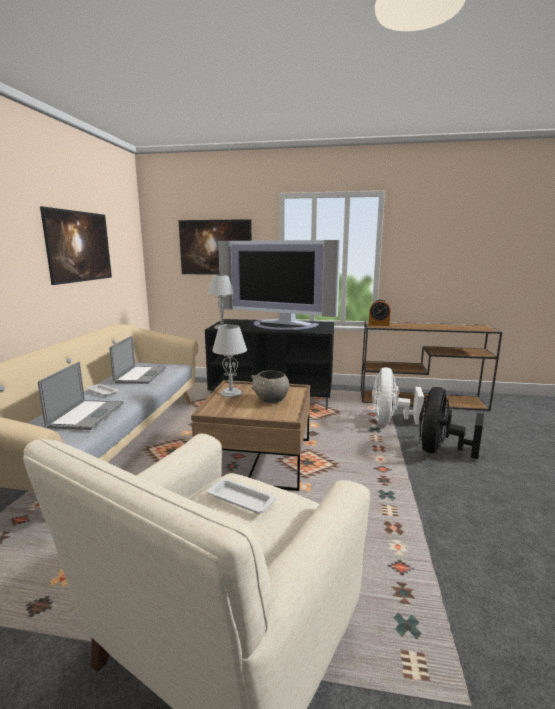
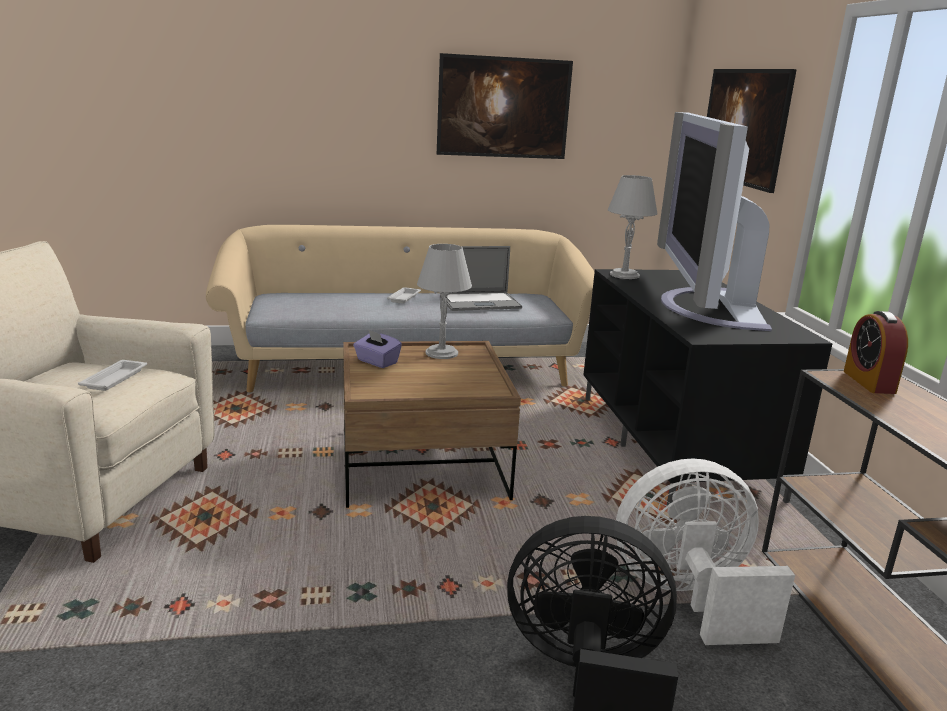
camera: 70 degrees right, 5 degrees up
(87, 415) = (334, 305): laptop -> none
(234, 410) = (377, 362): none -> purple tissue box
(271, 401) = (428, 379): grey bowl -> none

